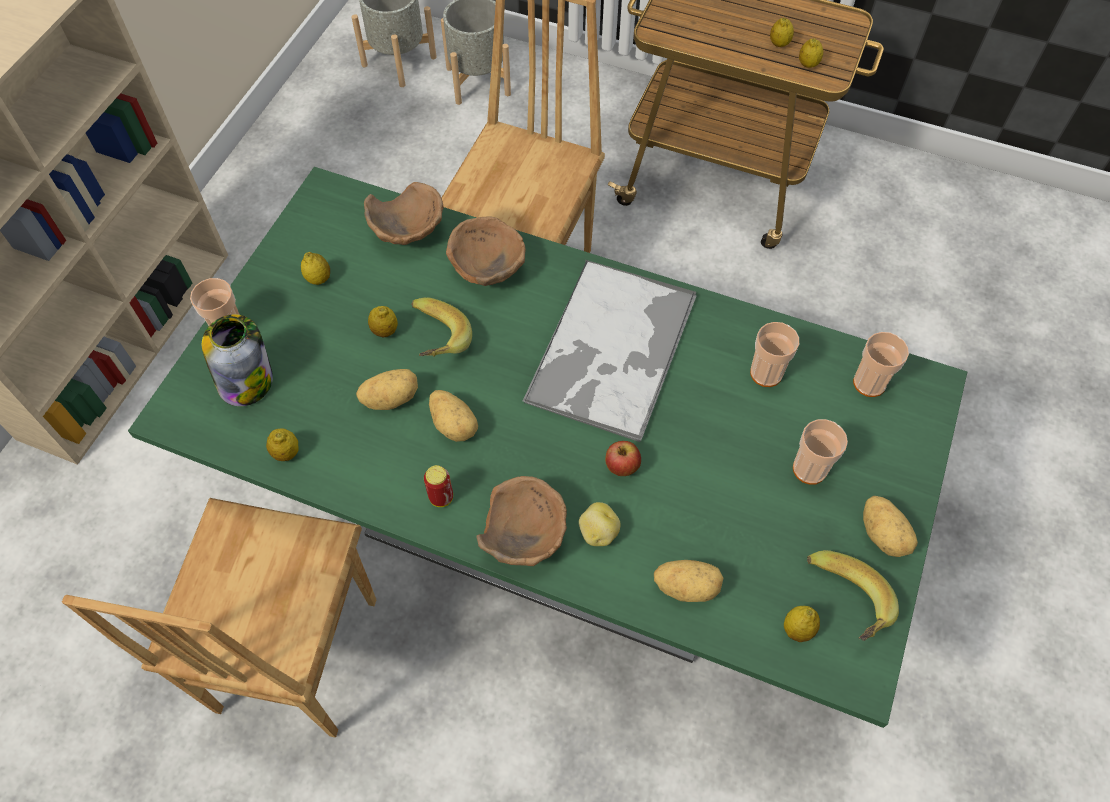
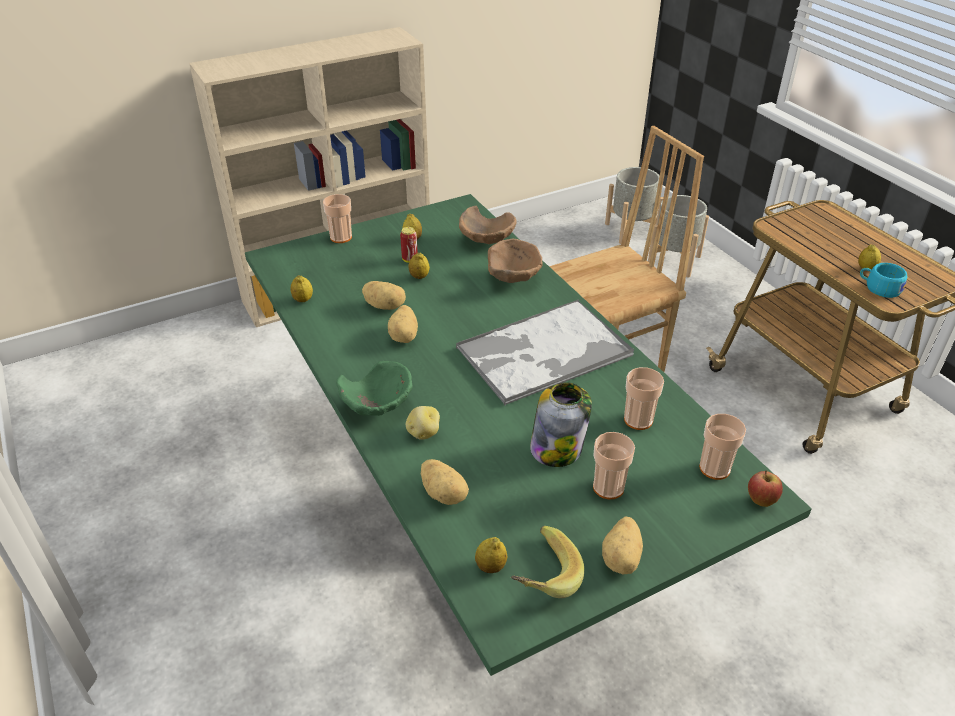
camera: 40 degrees right, 20 degrees down
(246, 380) = (323, 261): jar -> jar (557, 448)
(294, 655) = (256, 484): brown chair -> none
(434, 342) = (439, 295): banana -> none
(441, 497) = (355, 363): can -> can (409, 259)
(524, 537) = (377, 408): brown bowl -> green bowl
(621, 468) = (477, 411): apple -> apple (760, 501)
(808, 64) = (878, 288): lemon -> turquoise cup

